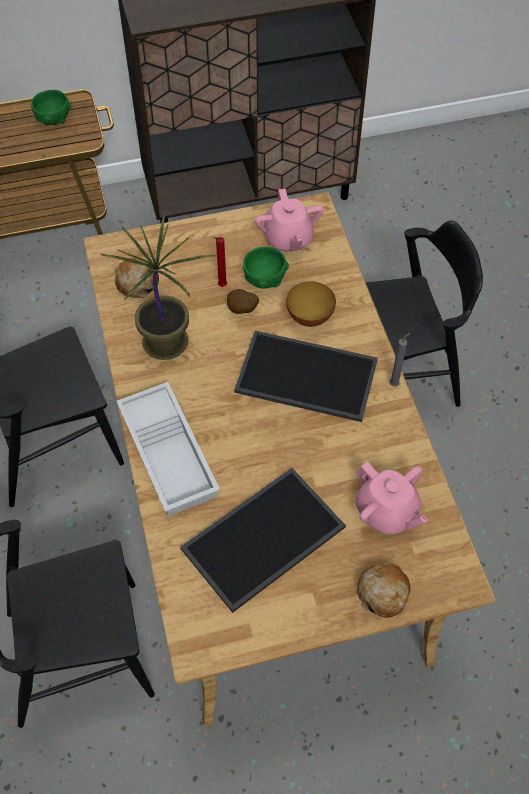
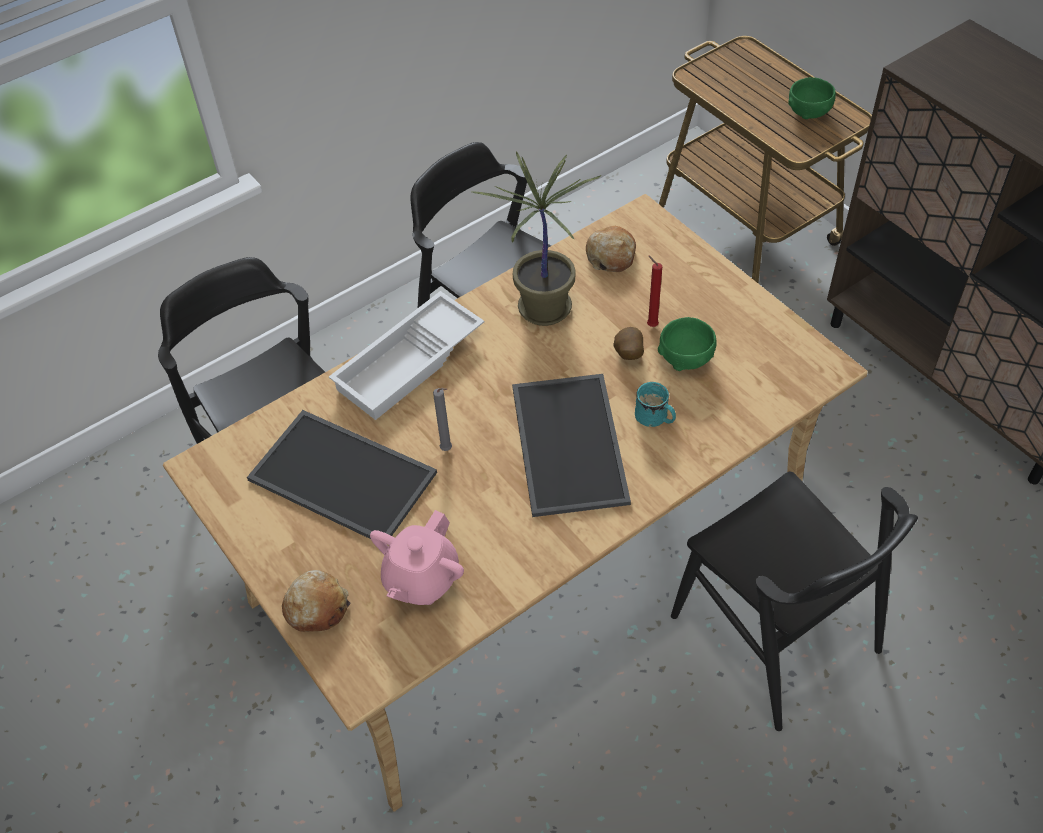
camera: 70 degrees right, 5 degrees down
(288, 239) = (761, 359): pink teapot -> none
(310, 318) = (655, 419): bowl -> turquoise mug
(395, 384) = (605, 534): grey candle -> grey candle (448, 450)

